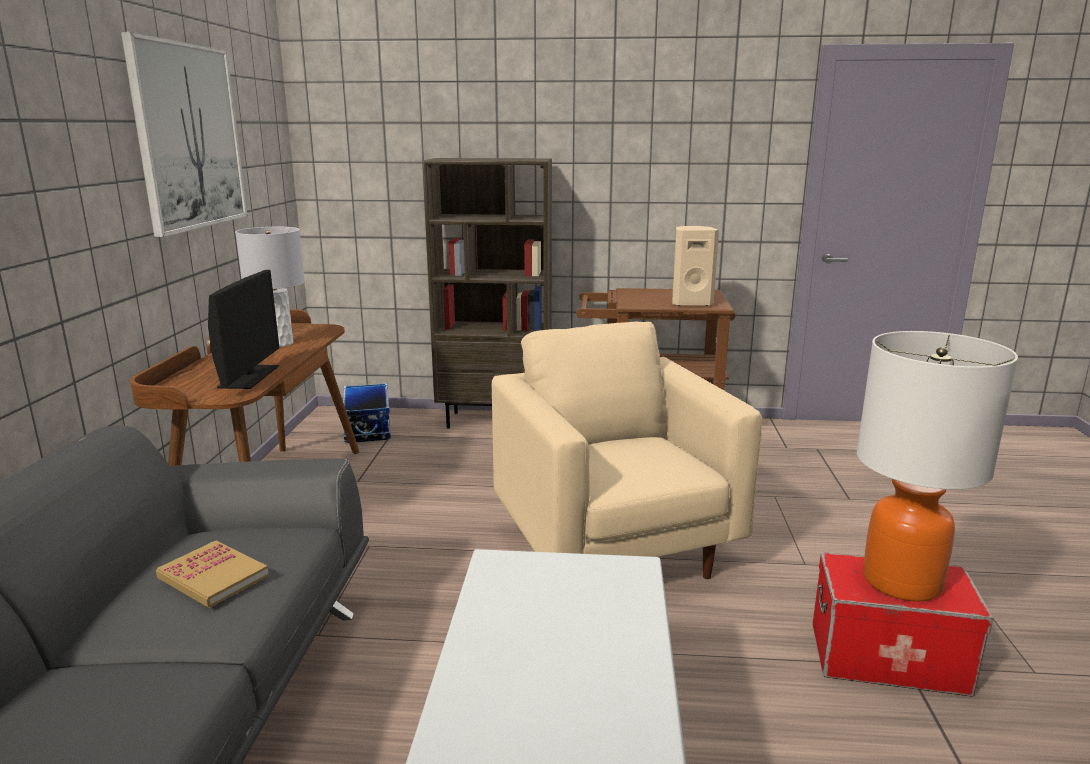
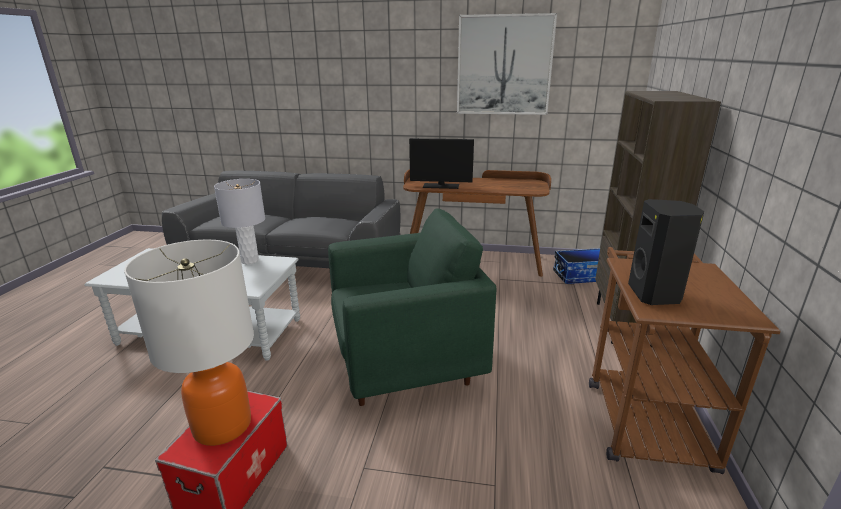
camera: 95 degrees right, 5 degrees up
(213, 577) = (307, 221): book -> none
(281, 343) = (500, 186): grey table lamp -> grey table lamp (249, 261)
(614, 549) = (406, 366): beige armchair -> green armchair
(690, 303) = (655, 295): beige speaker -> black speaker

